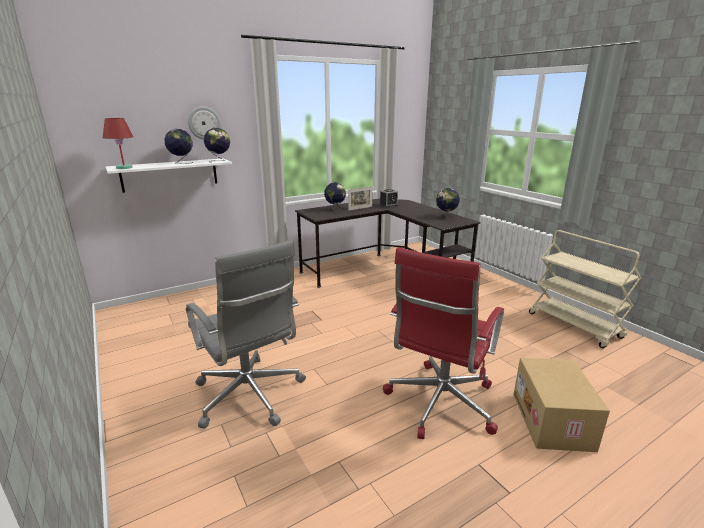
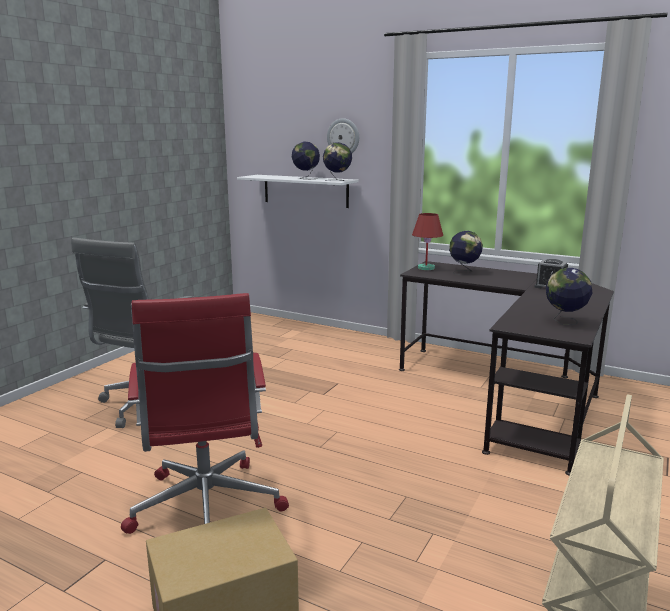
camera: 60 degrees right, 5 degrees down
(124, 168) = (255, 176): red table lamp -> red table lamp (426, 268)
(360, 208) = (497, 279): picture frame -> none
(439, 403) = (206, 510): red office chair -> red office chair turned 105 degrees counterclockwise

